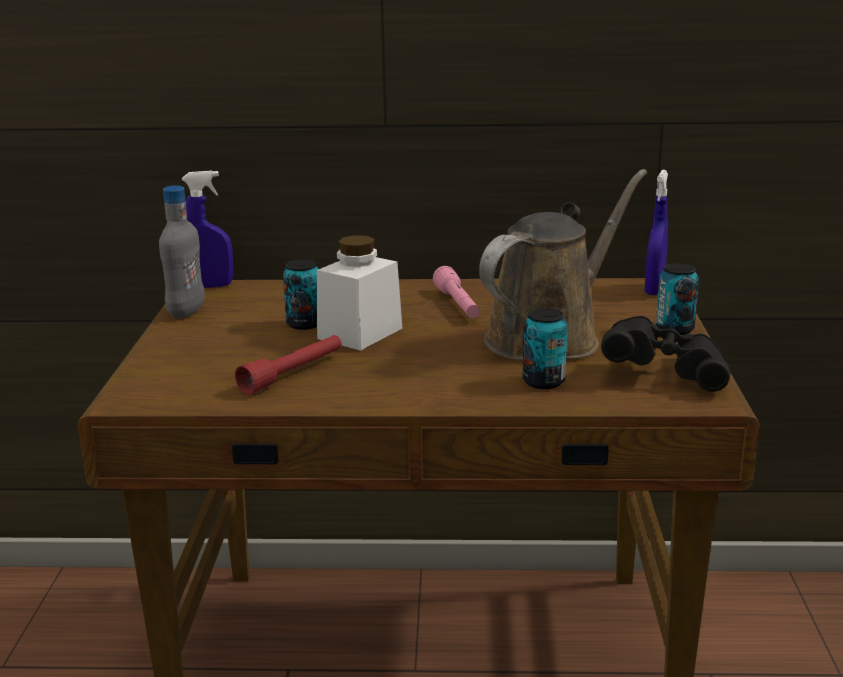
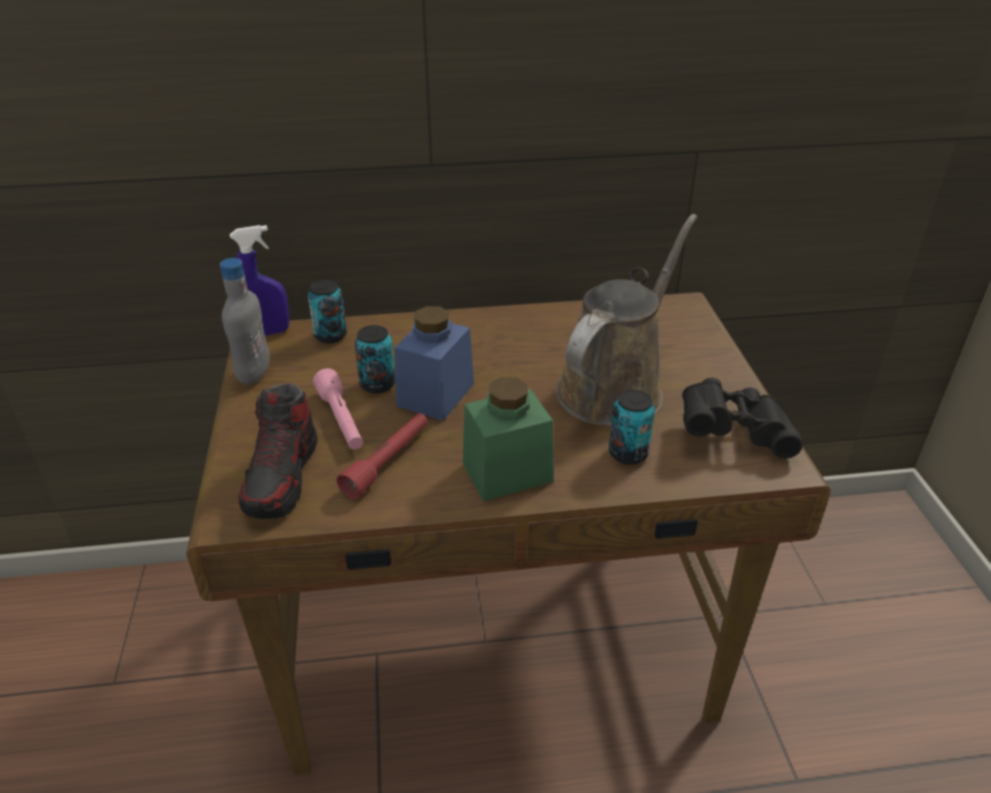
camera: 10 degrees left, 15 degrees up
(186, 377) = (282, 477): none -> shoe
(360, 333) = (435, 395): white jar -> blue jar
(411, 387) = (507, 472): none -> green jar
(458, 305) = (516, 345): pink flashlight -> pink flashlight (341, 420)
(654, 289) = (688, 310): blue spray bottle -> none
(675, 329) = (723, 367): can -> can (330, 335)

